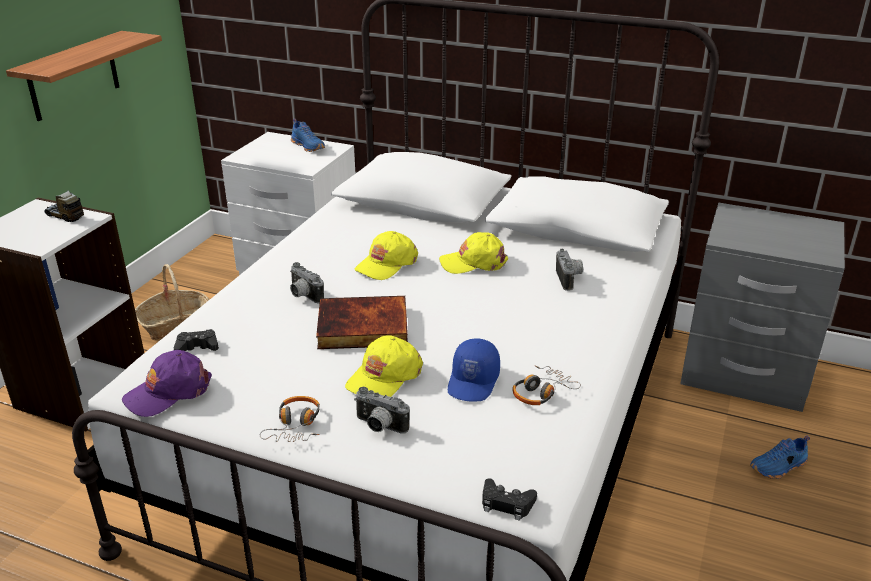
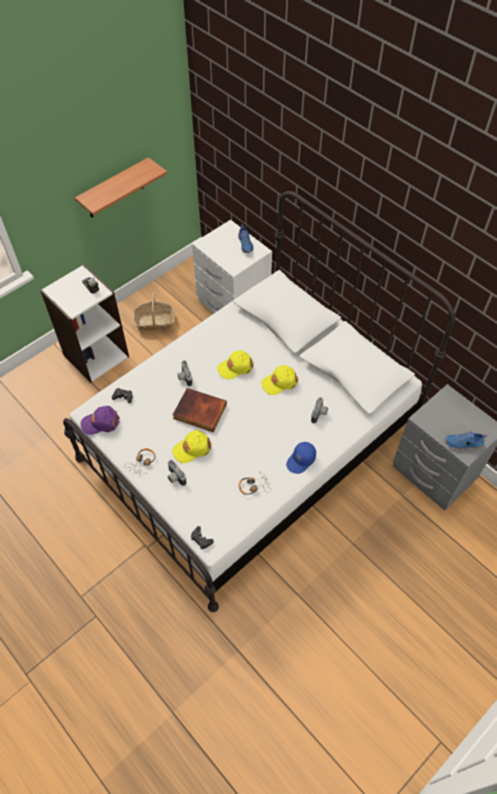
camera: 25 degrees right, 25 degrees up
(473, 262) = (279, 382): yellow cap -> yellow cap turned 45 degrees counterclockwise
(474, 381) = (229, 467): blue cap -> blue cap (301, 460)
(779, 467) = (402, 538): blue shoe -> blue shoe (463, 444)

